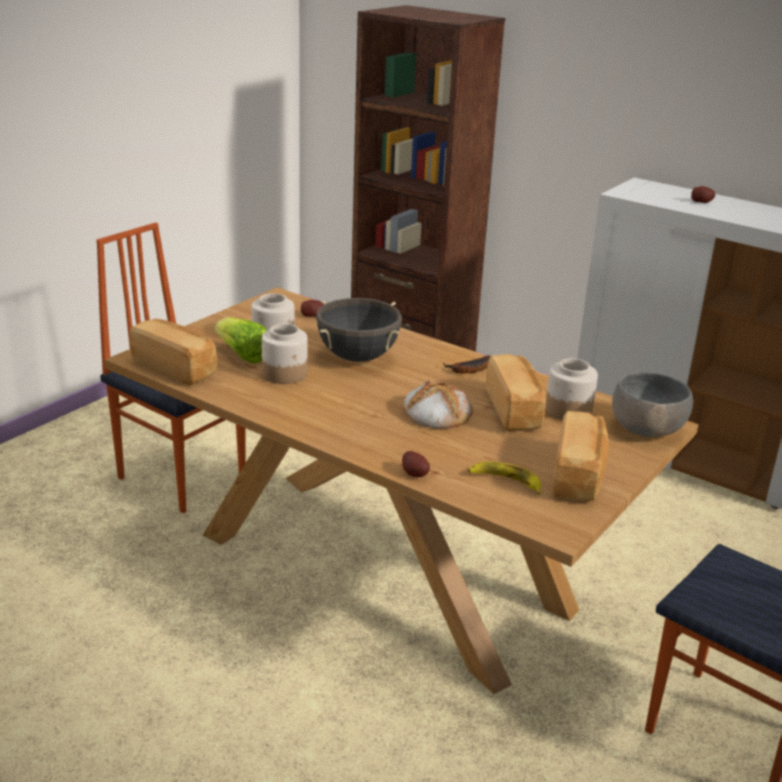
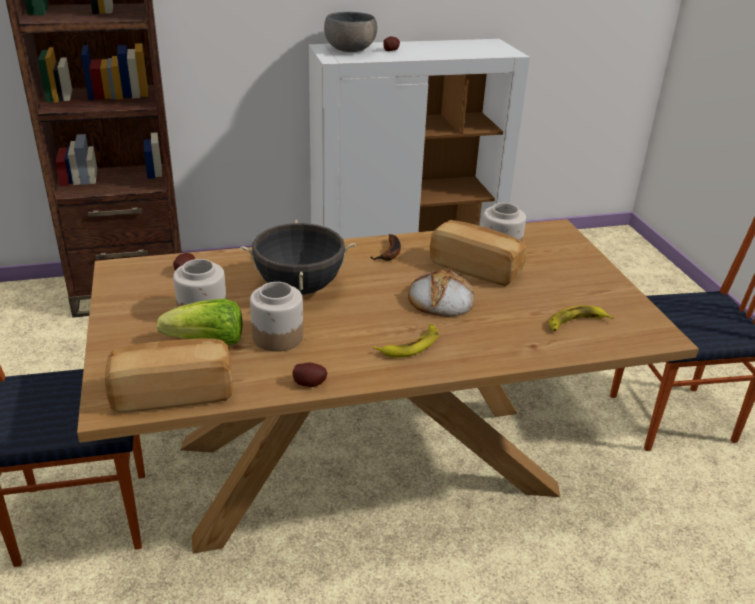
camera: 50 degrees left, 5 degrees up
(352, 422) = (410, 345): none -> banana
(415, 473) = (527, 356): potato -> potato (310, 383)
(579, 475) = (595, 291): bread -> none
(646, 429) = (556, 237): grey bowl -> grey bowl (350, 49)

